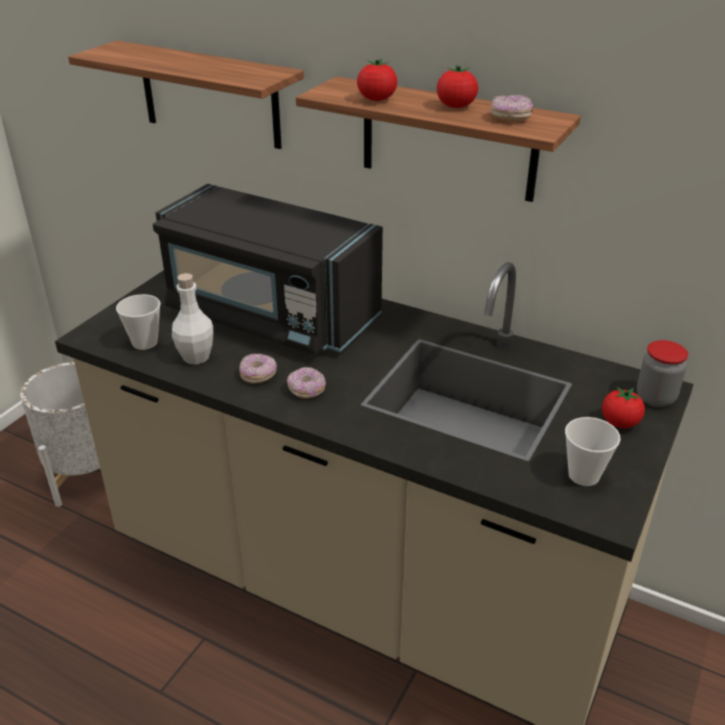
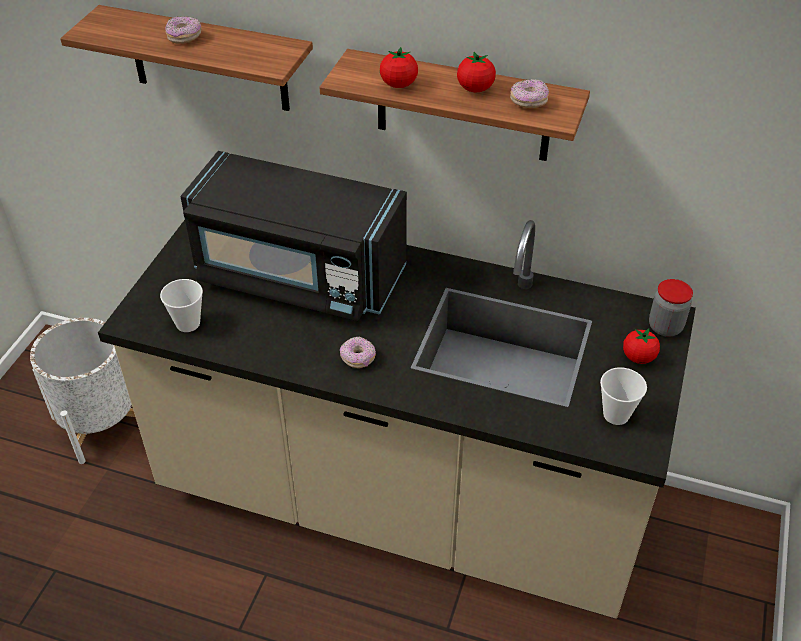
camera: 10 degrees left, 10 degrees up
(196, 357) = (243, 334): white bottle -> none
(258, 375) = (308, 348): donut -> donut (184, 37)

